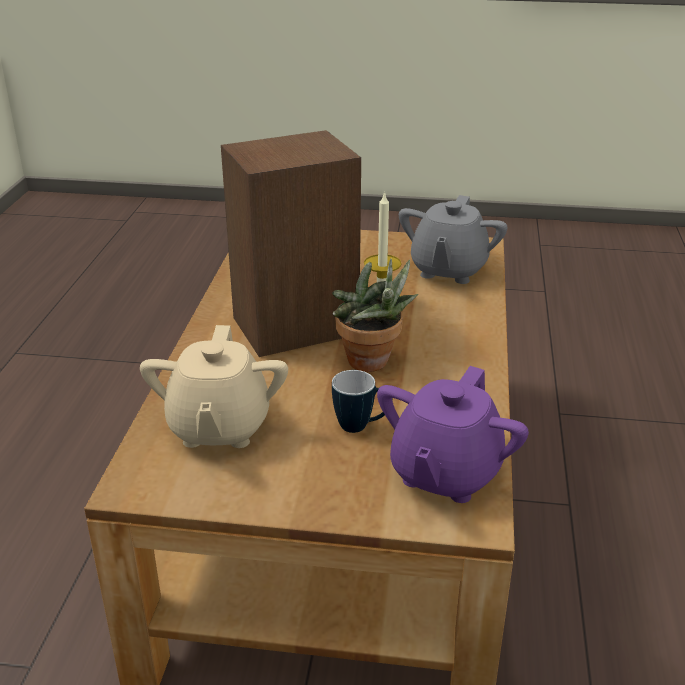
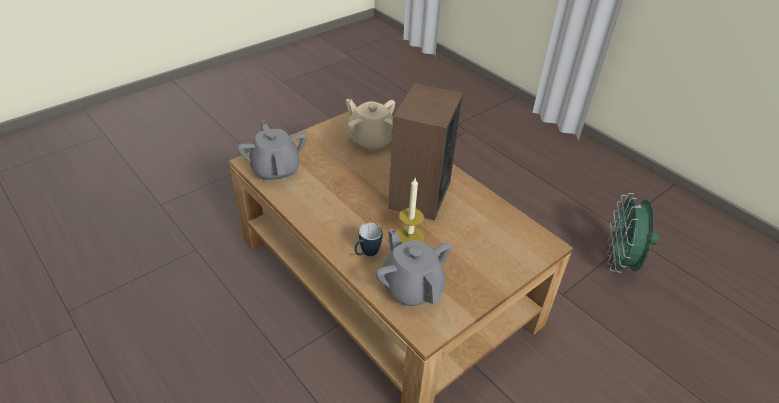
camera: 130 degrees right, 10 degrees up
(80, 348) = (619, 262): none -> green fan
(361, 426) = (326, 169): mug -> mug (366, 254)
(372, 364) = (360, 197): potted plant -> none
(445, 474) = (276, 169): purple teapot -> grey teapot

